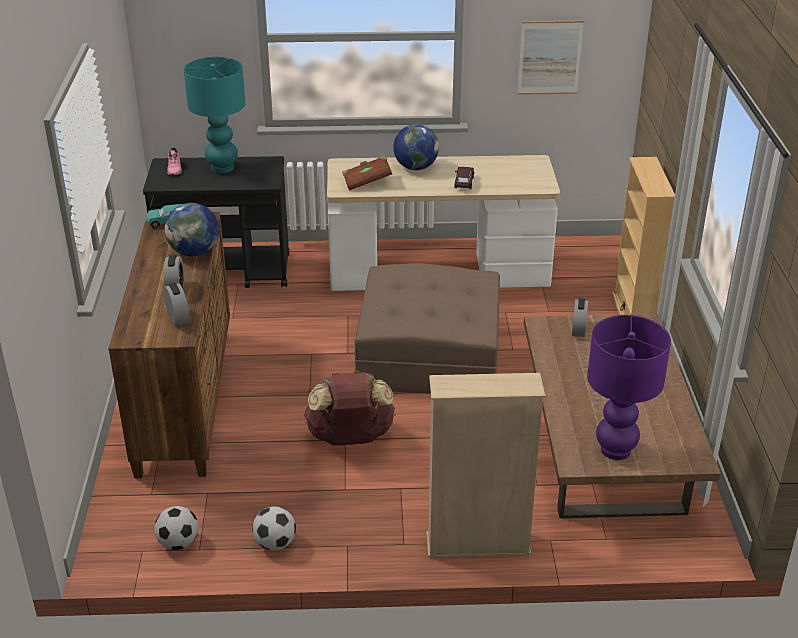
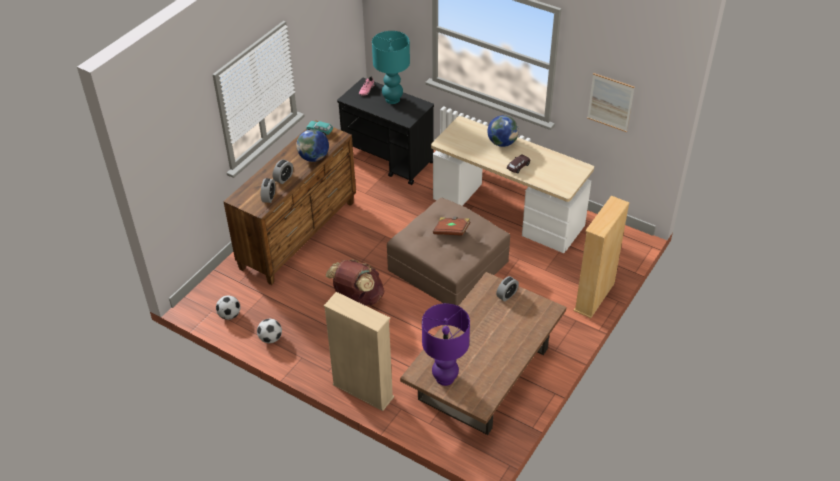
camera: 35 degrees right, 10 degrees up
(367, 182) = (463, 142): brown book -> brown book (451, 231)

